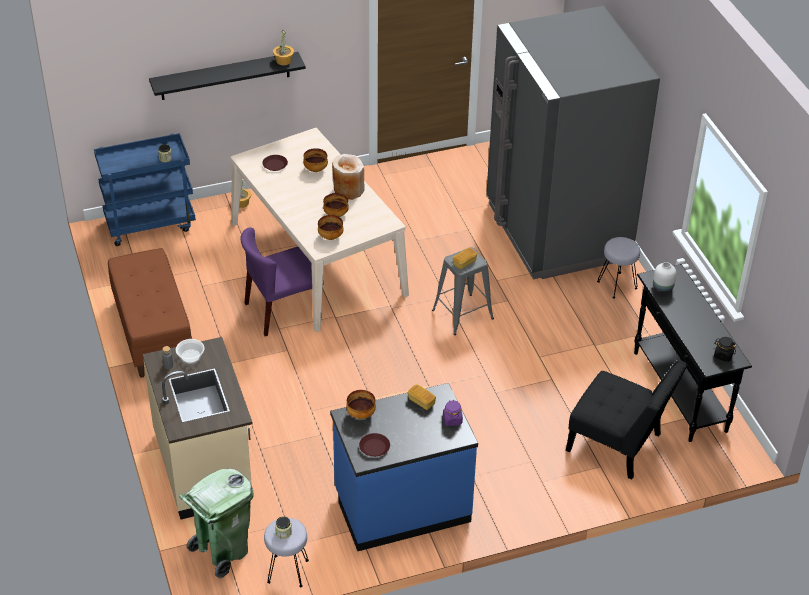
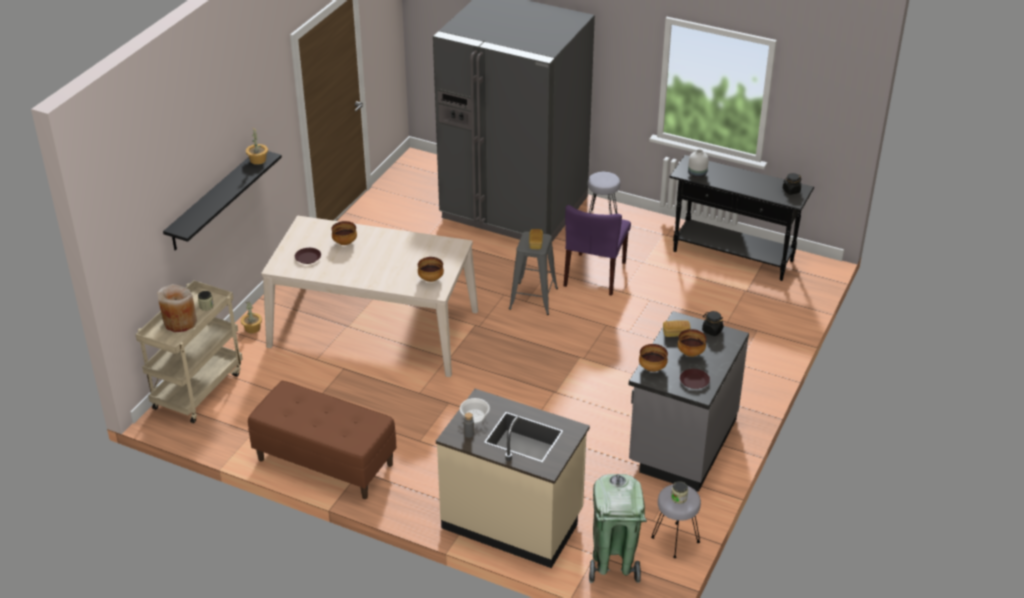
camera: 45 degrees left, 5 degrees down
(150, 224) = (198, 389): blue cart -> beige cart
(282, 311) = (403, 380): purple chair -> purple chair (595, 274)
(336, 214) = (410, 262): bowl -> bowl (690, 353)
(348, 190) = (392, 241): beige vase -> beige vase (180, 322)
(401, 506) = (681, 443): blue counter -> grey counter
(452, 420) = (712, 330): purple jar -> black jar
(618, 445) = (748, 311): black chair -> none

